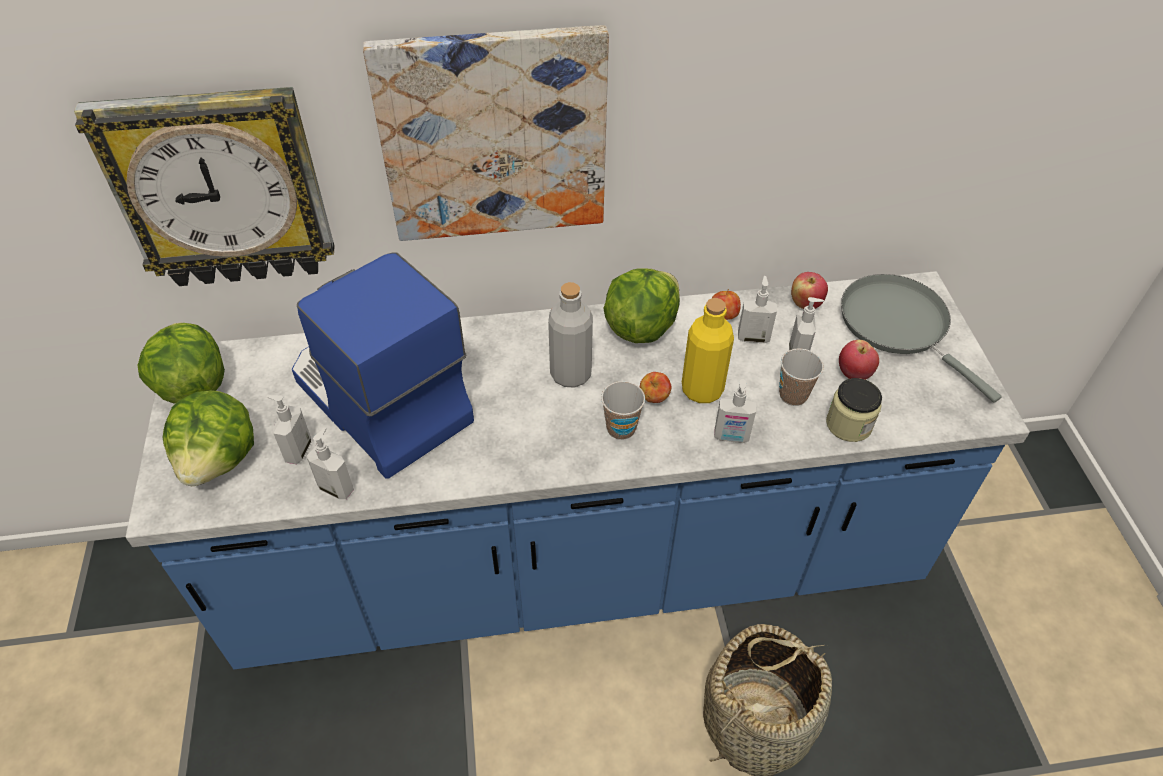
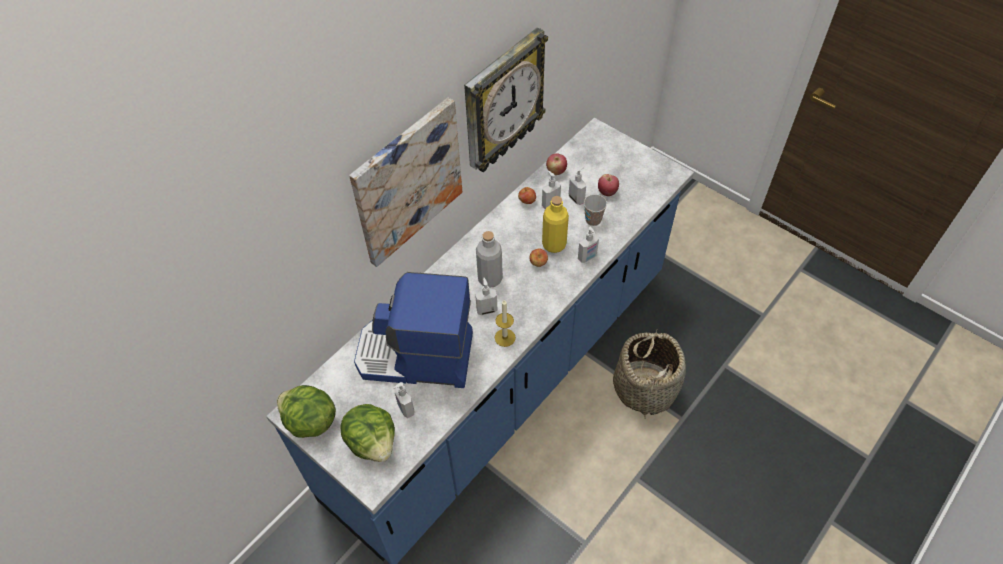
camera: 40 degrees left, 5 degrees up
(221, 190) = (286, 301): wall clock -> wall clock (502, 103)
(336, 488) = (445, 410): soap dispenser -> soap dispenser (486, 310)
(506, 457) = (505, 337): none -> candle
(621, 428) = (539, 287): cup -> none
(640, 327) = (496, 233): lettuce -> none
(848, 424) = (627, 217): jar -> none
(899, 325) = (604, 156): grey frying pan -> none

